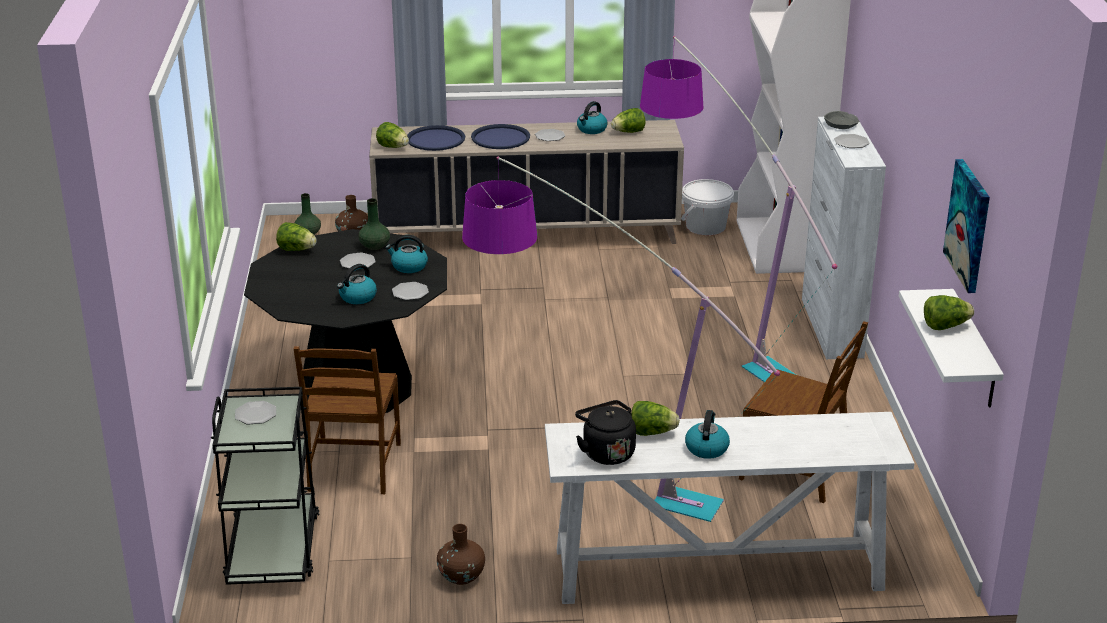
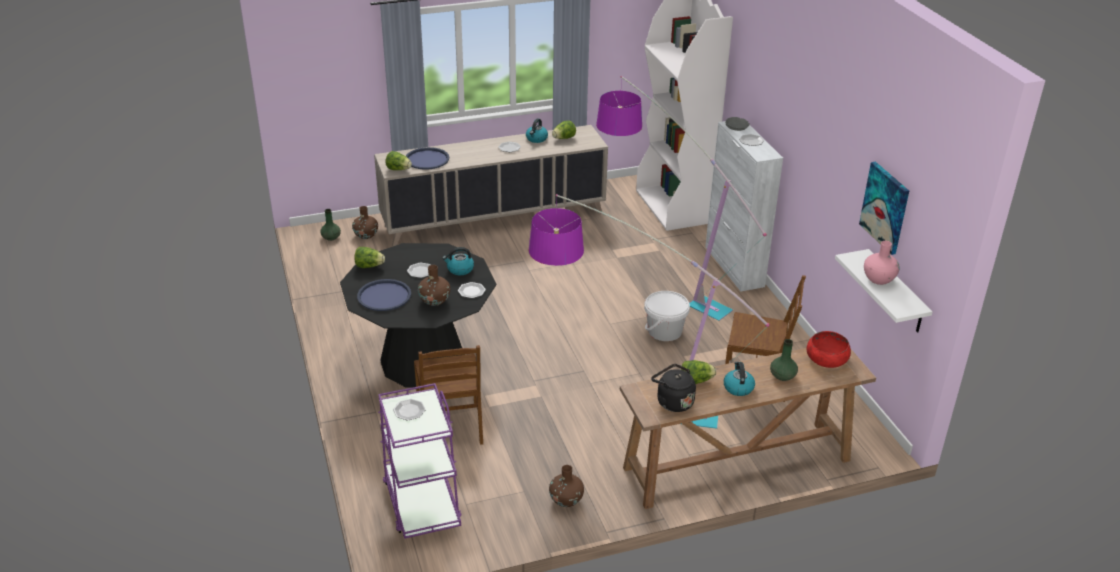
camera: 15 degrees left, 5 degrees up
(273, 550) = (421, 503): black cart -> purple cart
(357, 297) = (434, 300): kettle -> brown vase
(374, 246) = (426, 255): green vase -> green vase (782, 376)
(500, 138) = (474, 153): blue tray -> blue tray (384, 296)
(705, 226) = (616, 197): white bucket -> white bucket (664, 331)
(715, 570) = (736, 464): white console table -> brown console table
(853, 430) = (826, 358): none -> red bowl
(945, 326) = (878, 279): lettuce -> pink vase

